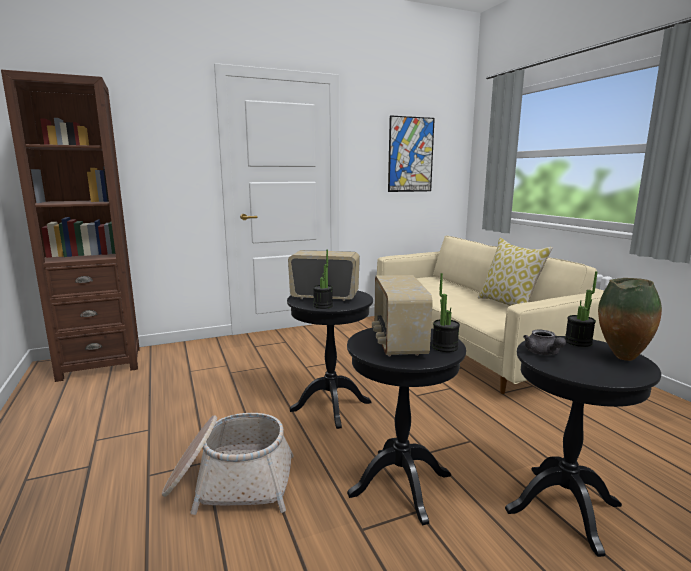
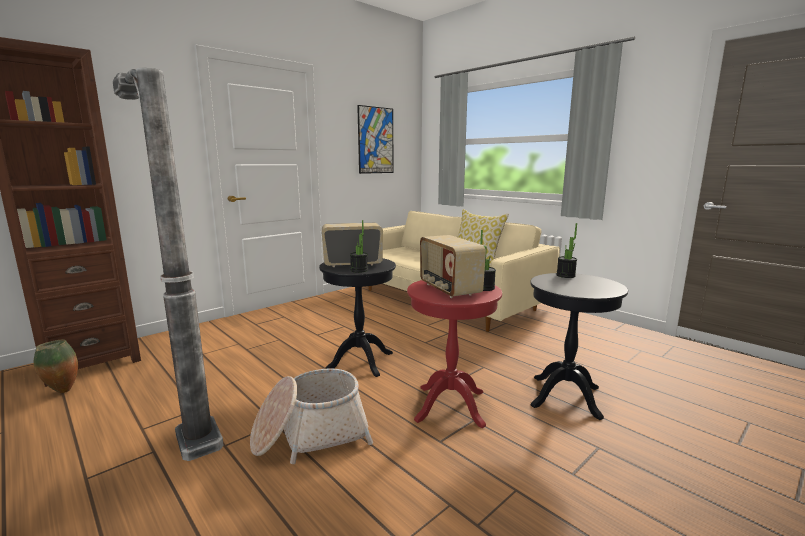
camera: 20 degrees left, 0 degrees up
(151, 399) = (178, 384): none -> floor lamp
(400, 484) = (450, 405): black side table -> red side table
(543, 353) = (551, 284): grey teapot -> none
(621, 358) = (598, 282): vase -> vase (62, 391)

